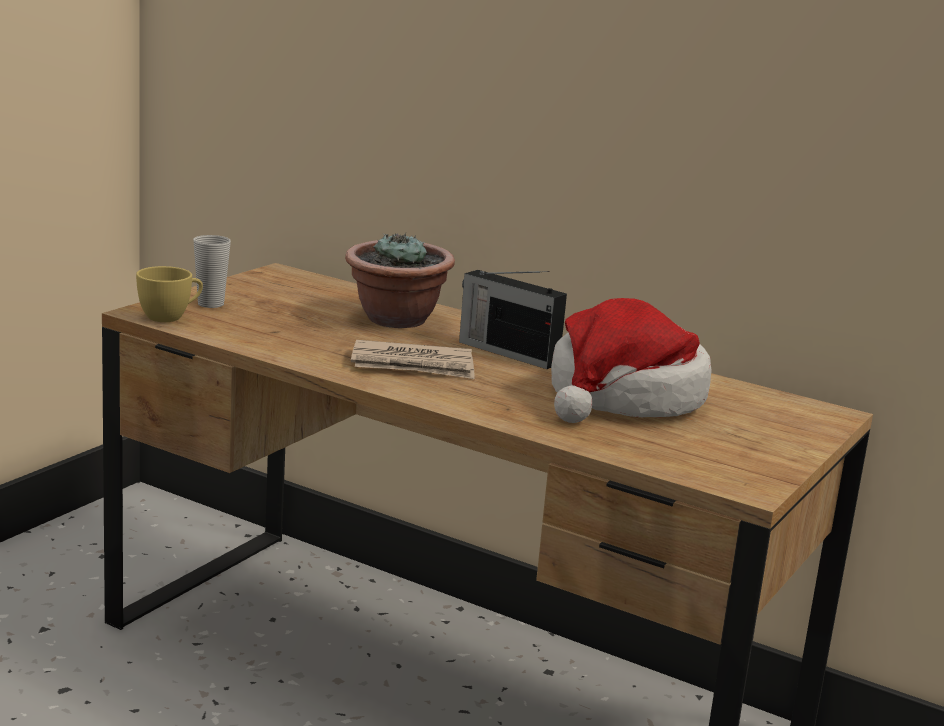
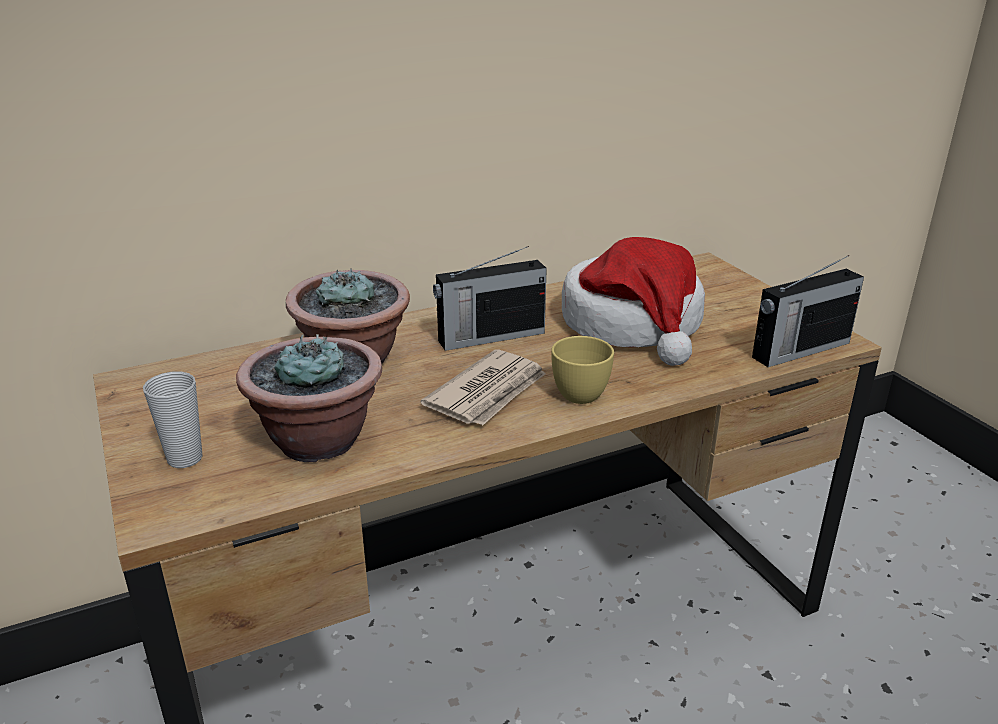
camera: 55 degrees left, 10 degrees up
(170, 317) = (198, 502): yellow cup -> yellow cup (579, 391)
(275, 330) = (318, 441): none -> potted plant
(691, 471) = (799, 350): none -> radio

